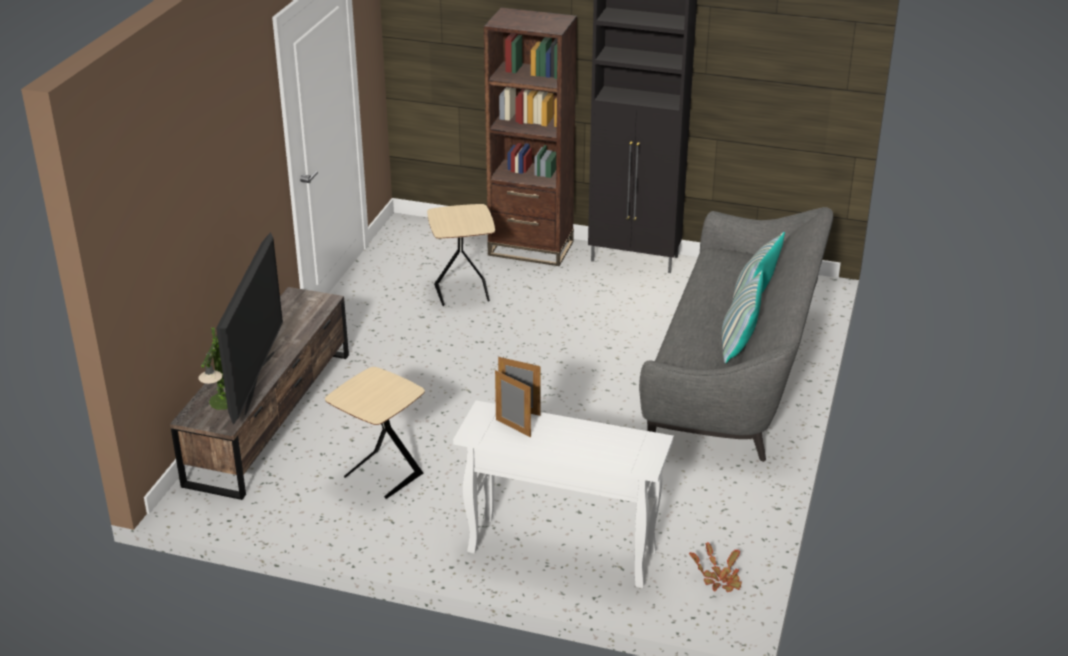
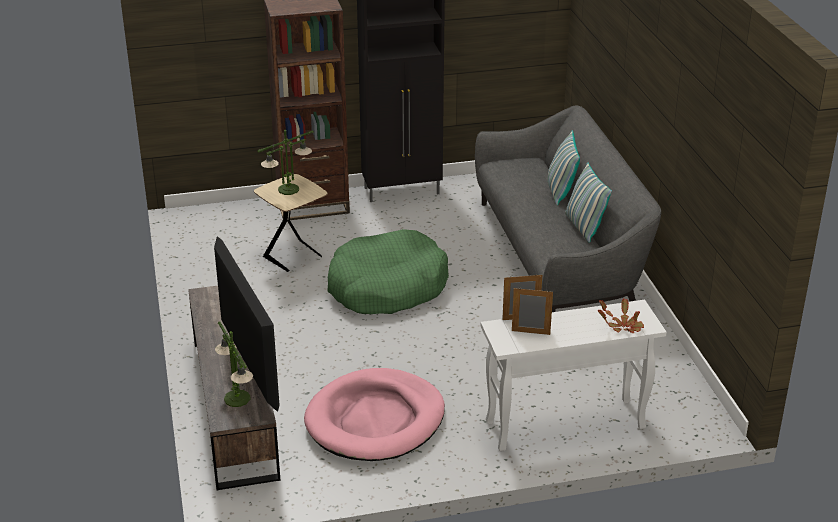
camera: 30 degrees left, 0 degrees up
(381, 476) = (375, 420): beige side table -> pink dog bed
(460, 218) = (288, 190): none -> table lamp
(522, 351) = (387, 287): none -> green dog bed
(719, 579) = (688, 402): potted plant -> potted plant (622, 326)

